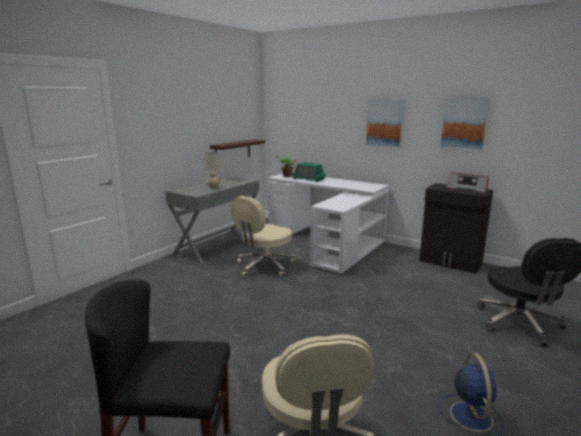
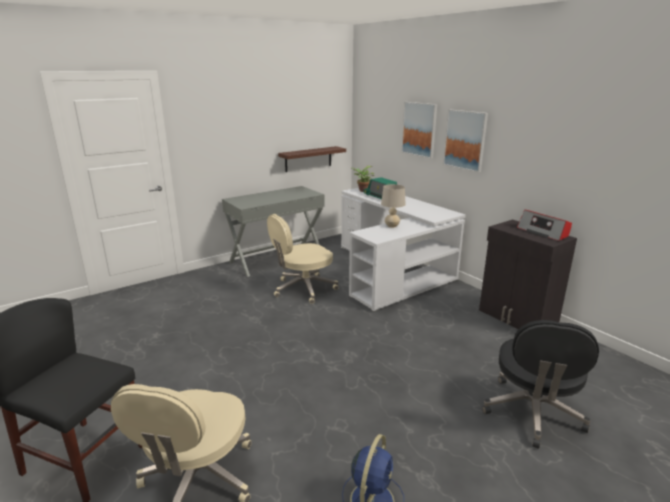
camera: 20 degrees right, 5 degrees up
(213, 187) = (270, 198): beige table lamp -> beige table lamp (392, 226)
(464, 122) = (551, 148): picture -> picture (419, 129)

